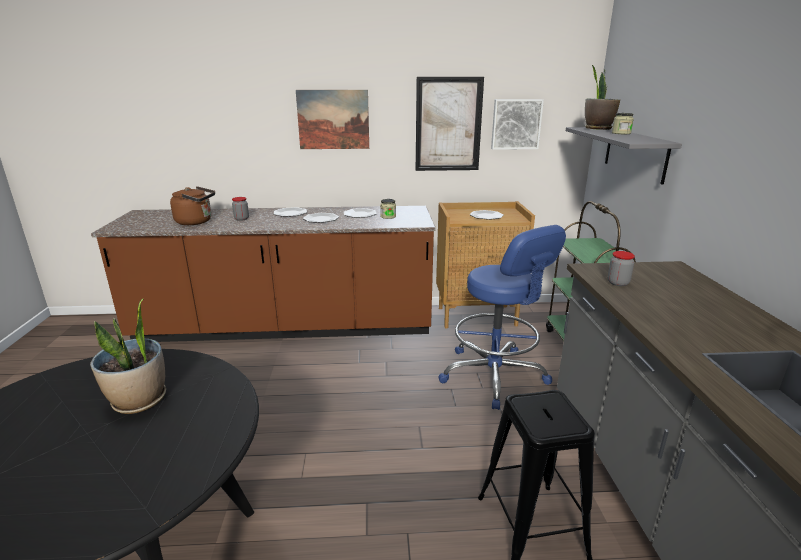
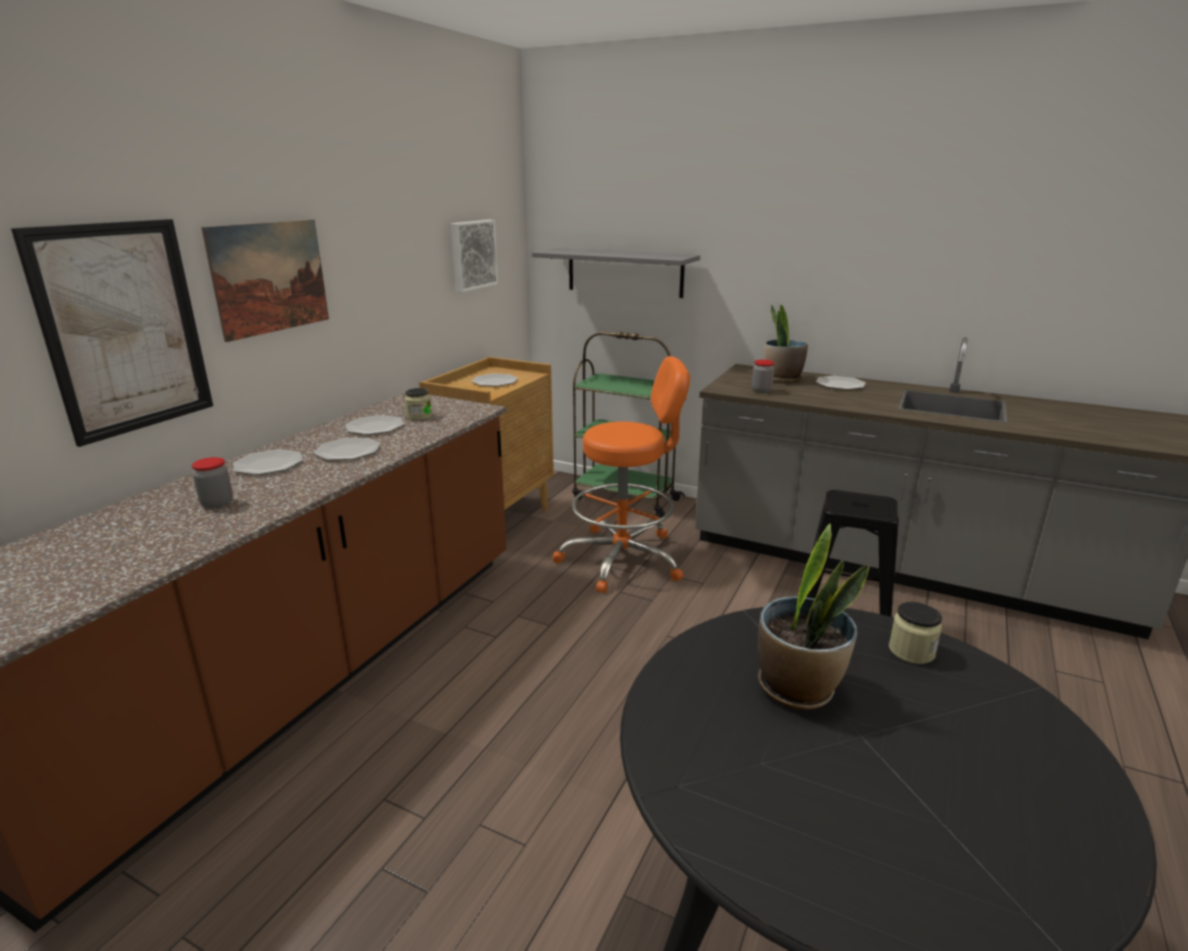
camera: 60 degrees left, 0 degrees up
(196, 222) = (144, 545): brown kettle -> none
(448, 125) = (412, 265): picture -> picture (124, 329)
(494, 376) = (624, 559): blue stool -> orange stool
(597, 128) = (569, 250): potted plant -> potted plant (782, 379)
(621, 133) = (614, 252): jar -> jar (911, 651)
(723, 312) = (840, 384): none -> plate

